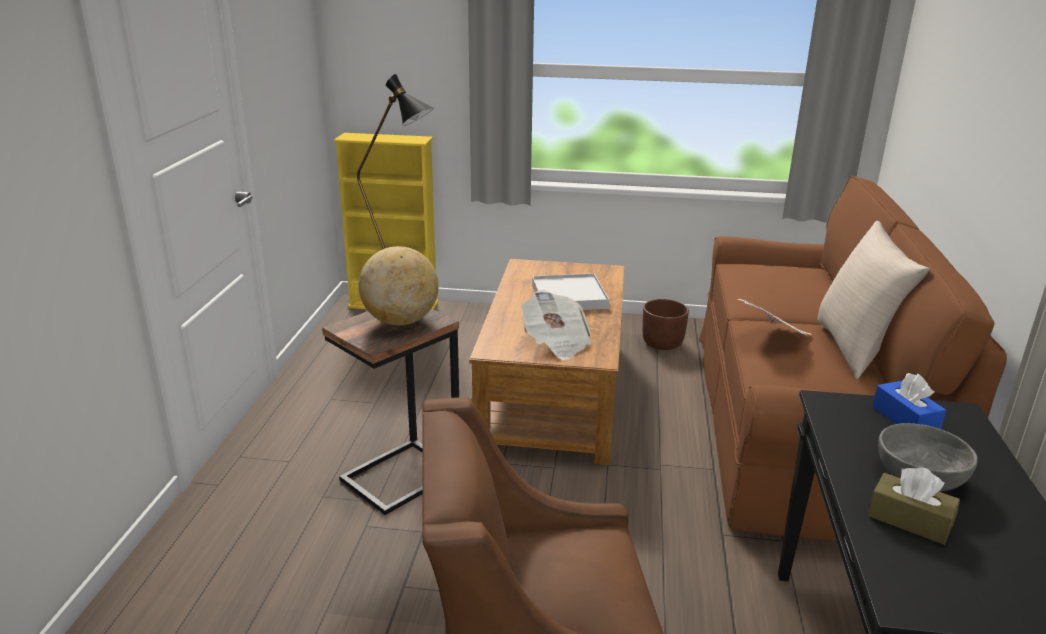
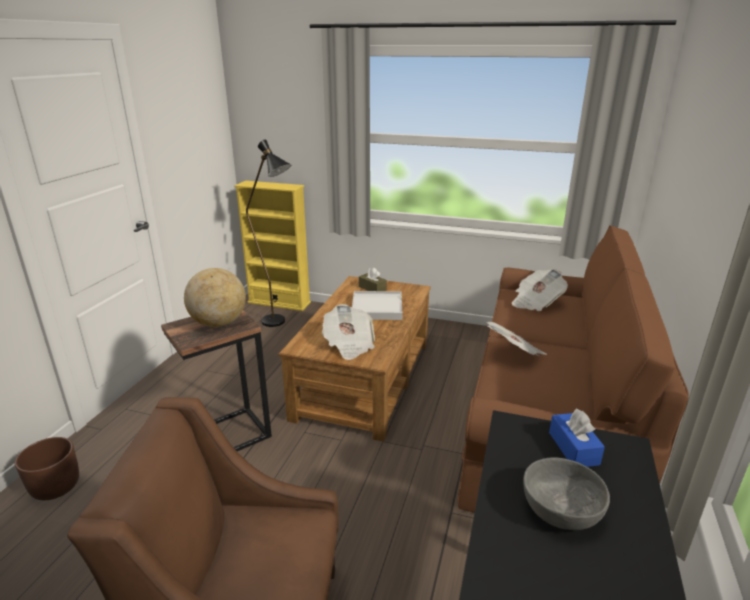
camera: 10 degrees right, 0 degrees up
(662, 343) = (461, 345): brown planter -> brown planter (56, 486)
(771, 277) = (536, 302): none -> newspaper
(855, 348) = (580, 370): beige pillow -> none
(909, 520) = (530, 557): brown tissue box -> brown tissue box (372, 288)

